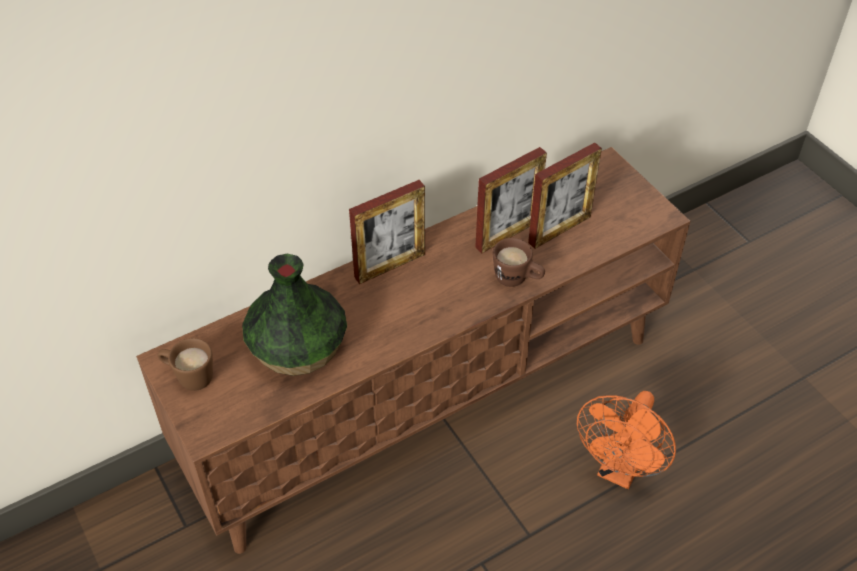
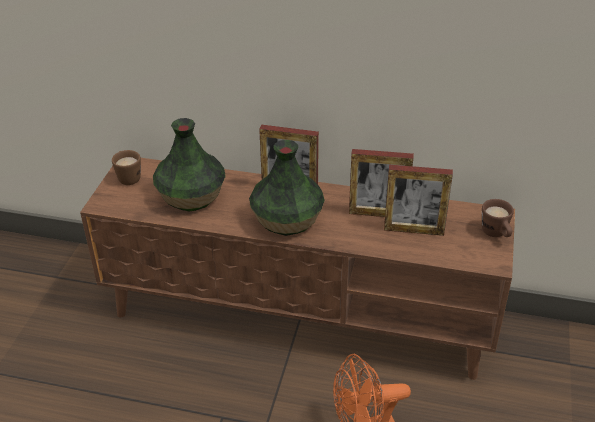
camera: 45 degrees right, 10 degrees down
(434, 303) = (287, 220): none -> vase
(517, 280) = (350, 238): brown mug -> brown mug (496, 234)

